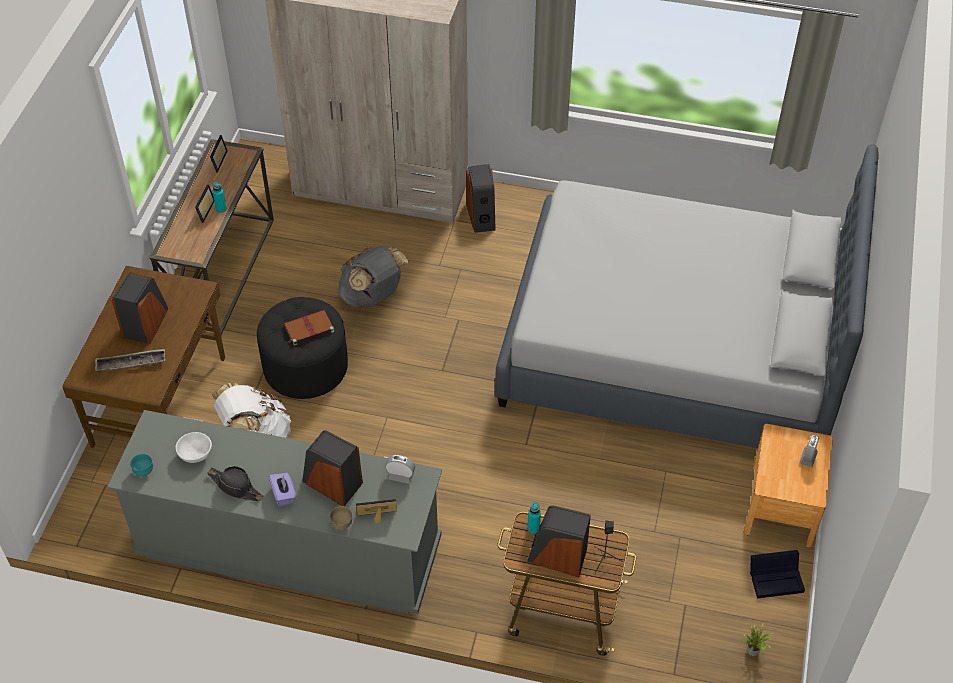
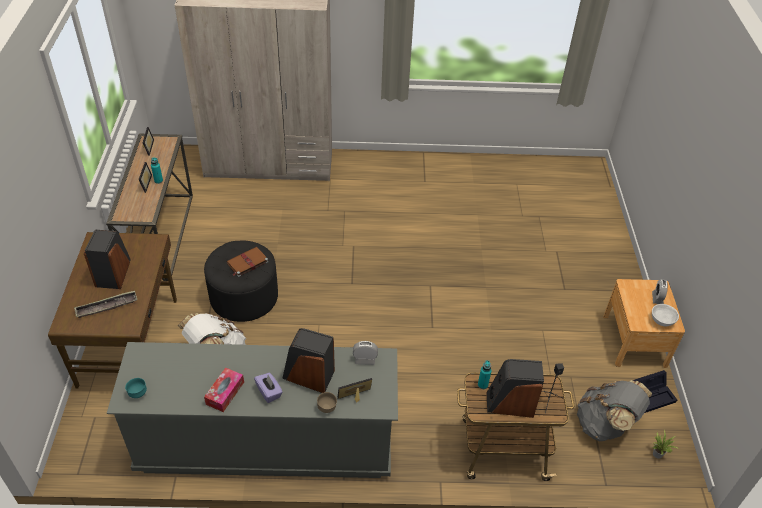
camera: 15 degrees left, 5 degrees down
(195, 454) = (182, 371): white bowl -> white bowl (661, 321)
(236, 487) = (225, 393): black hat -> tissue box
(372, 296) = (283, 238): grey backpack -> grey backpack (604, 425)
(481, 216) = (349, 173): speaker -> none
(673, 346) = (515, 242): grey bed -> none

